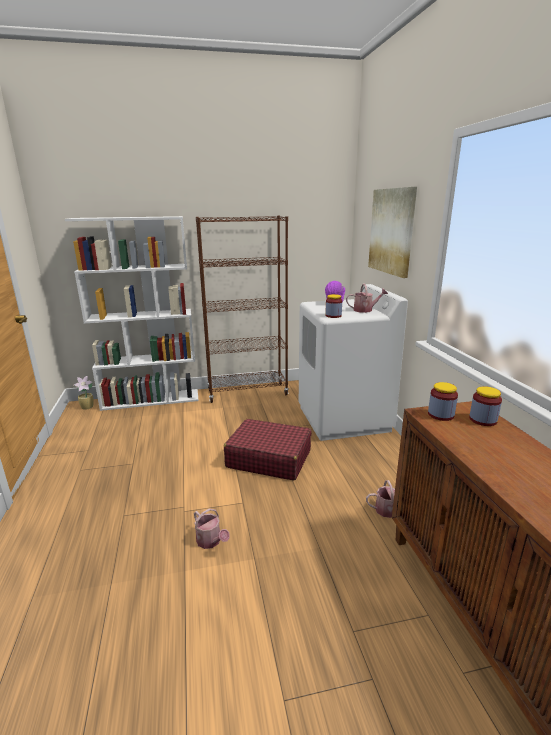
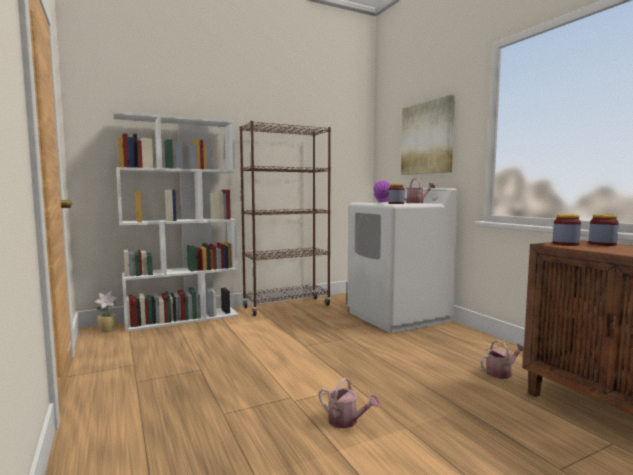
camera: 15 degrees left, 15 degrees down
(268, 458) = (351, 350): red suitcase -> none

